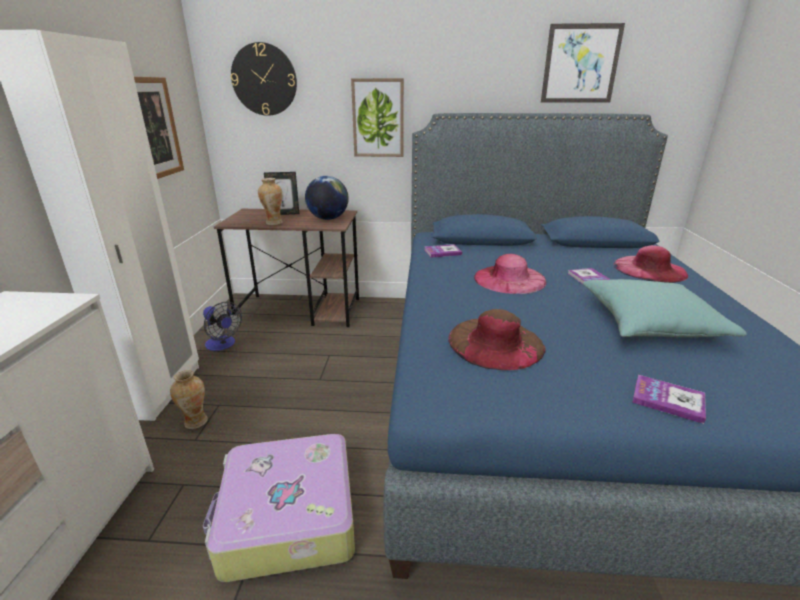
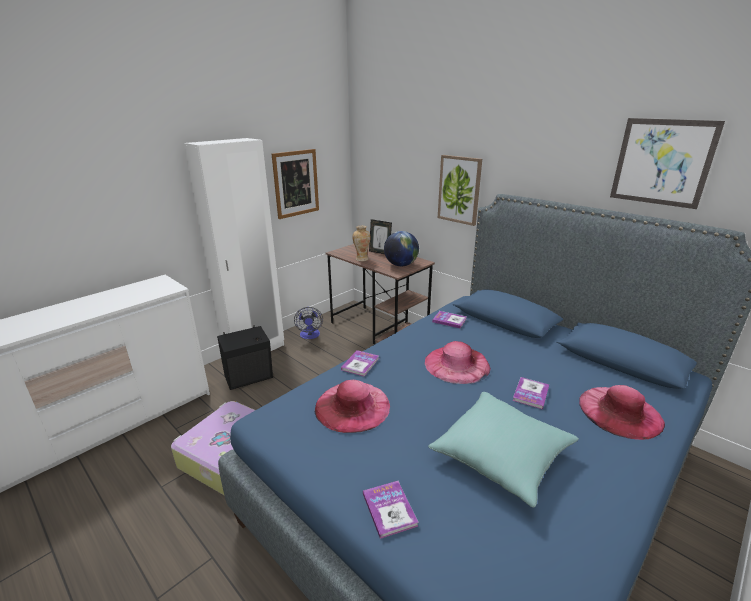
camera: 40 degrees right, 0 degrees up
(195, 421) = (250, 378): vase -> black speaker
(264, 80) = (387, 149): wall clock -> none
(432, 309) = (360, 364): none -> book
(495, 342) = (352, 406): brown hat -> pink hat

